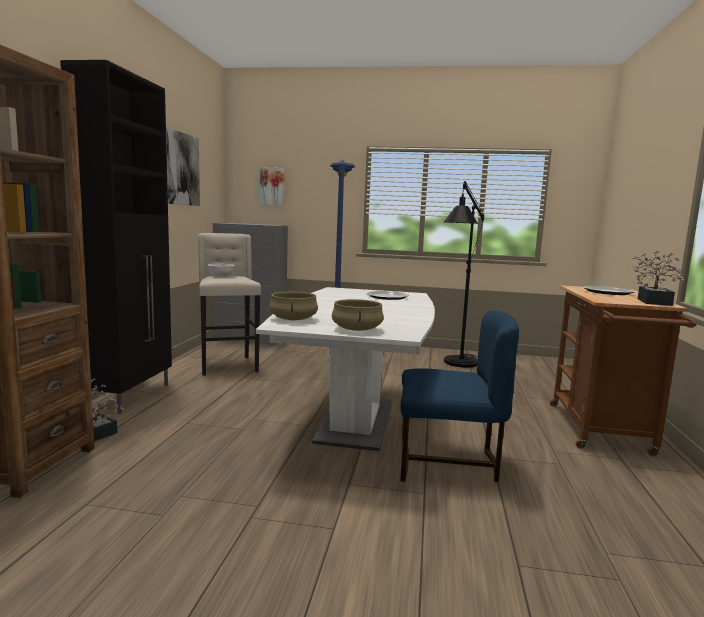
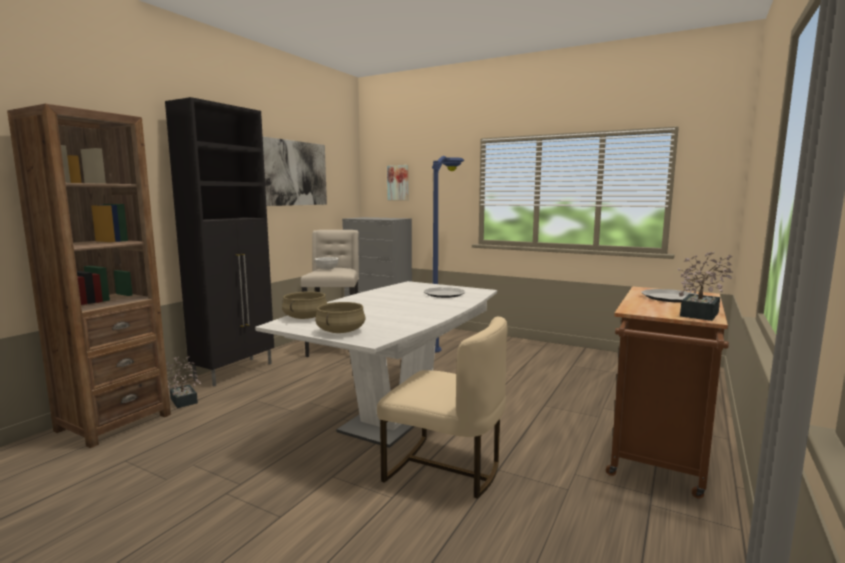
camera: 20 degrees right, 0 degrees up
(447, 462) = (445, 469): blue chair -> beige chair
(458, 364) = (559, 363): black floor lamp -> none

